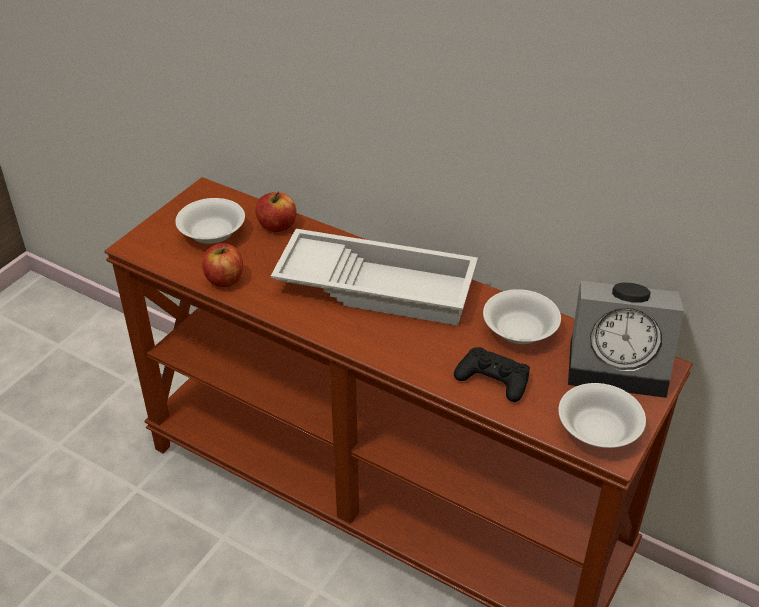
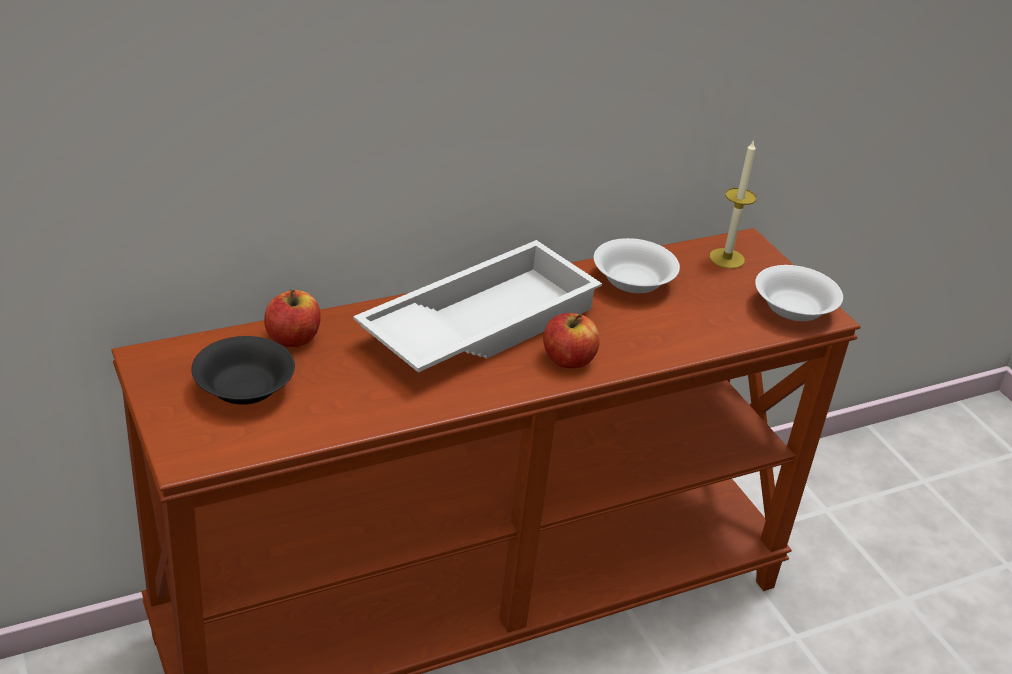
camera: 60 degrees left, 5 degrees down
(213, 234) = (246, 388): white bowl -> black bowl
(224, 279) = (345, 416): apple -> apple (568, 359)
(493, 379) = (683, 327): black game controller -> none
(620, 365) = (726, 258): alarm clock -> candle

